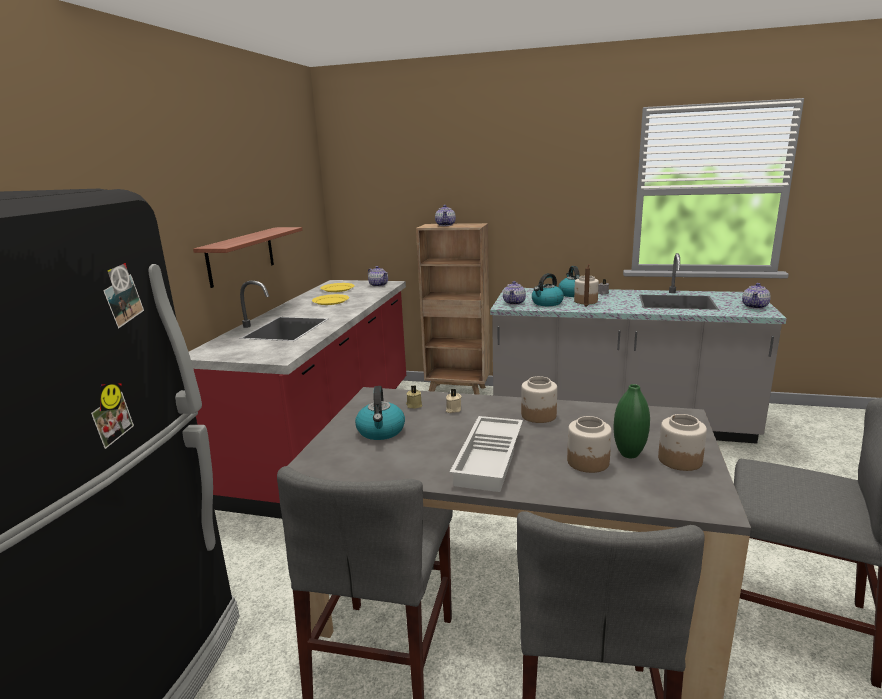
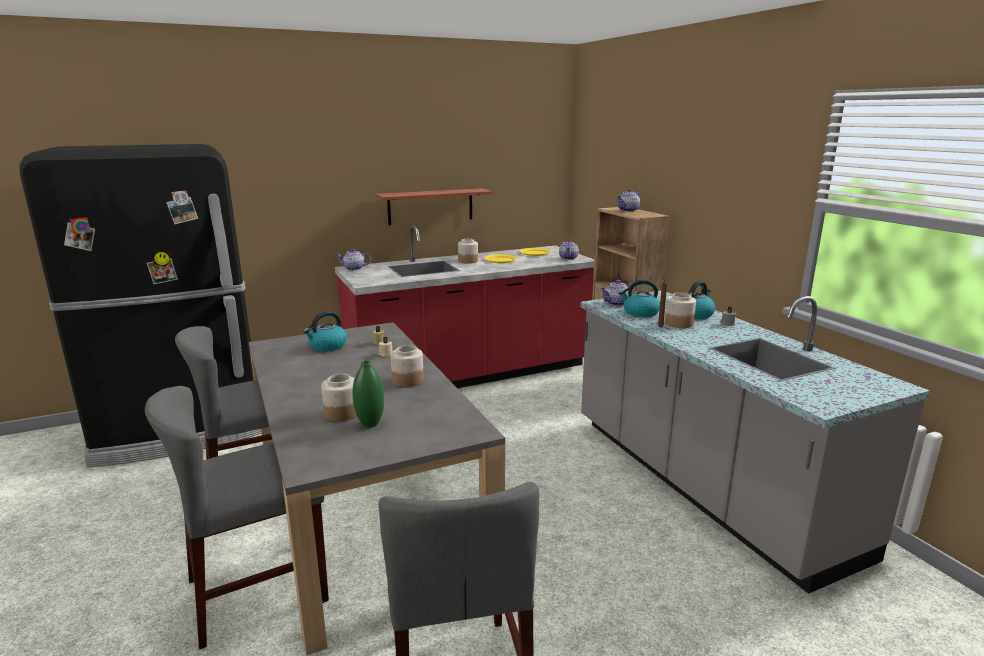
camera: 50 degrees right, 0 degrees up
(491, 459) = (317, 384): white tray -> none
(679, 460) = (379, 444): jar -> jar (468, 261)
(755, 306) = (841, 397): teapot -> teapot (354, 268)

